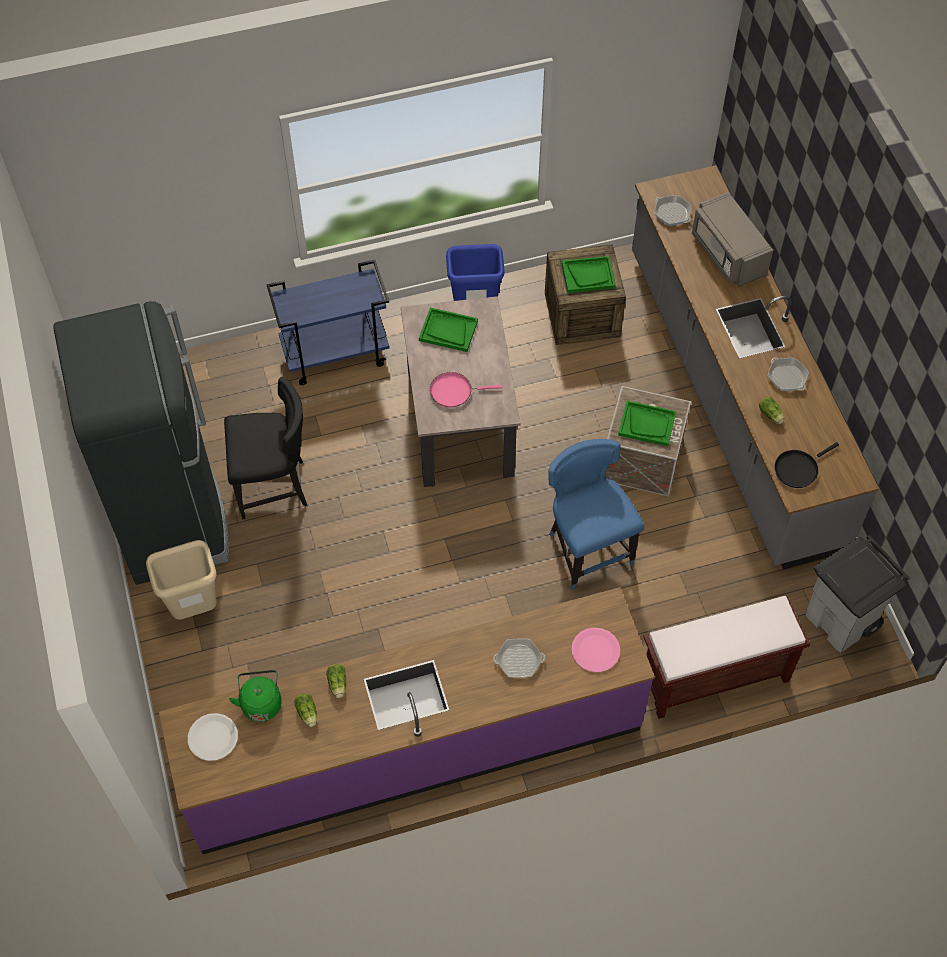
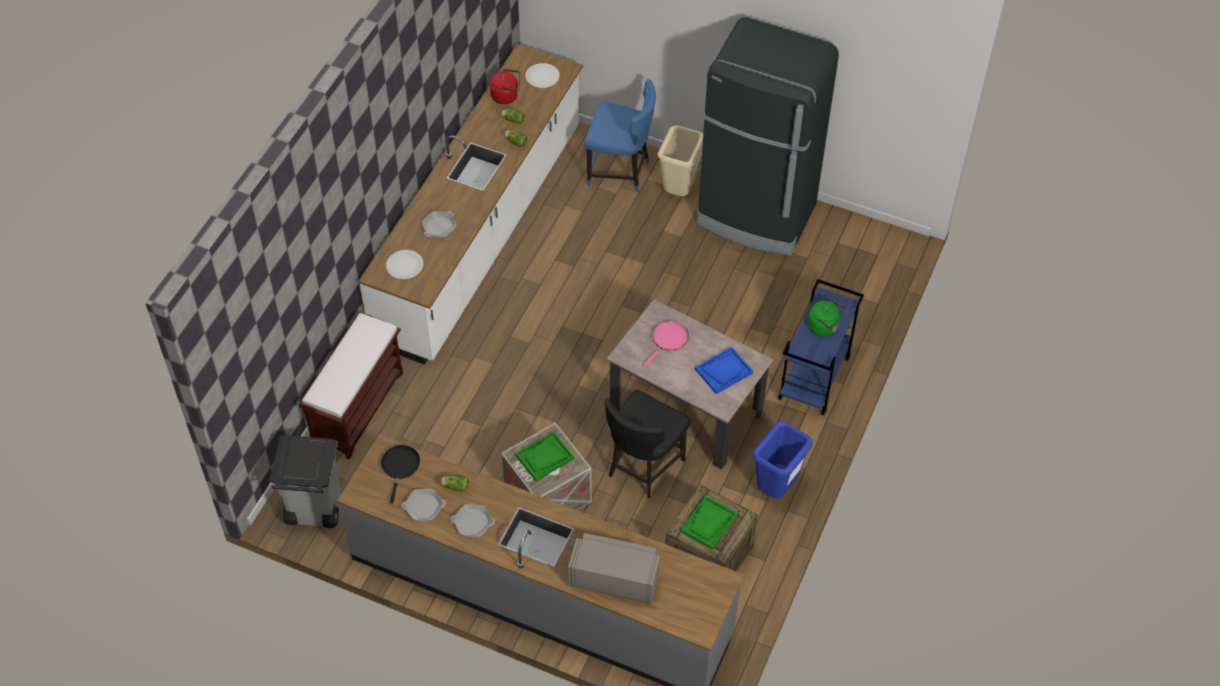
camera: 130 degrees right, 5 degrees down
(261, 702) = (541, 105): green kettle -> green kettle (824, 327)
(274, 487) = (732, 278): black chair -> black chair (643, 467)
(275, 750) = (506, 96): none -> red kettle
(413, 747) = (481, 234): purple counter -> white counter
(448, 331) = (723, 371): green tray -> blue tray
(587, 549) = (514, 410): blue chair -> blue chair (620, 172)
(595, 650) = (404, 265): pink plate -> white plate
(672, 213) = (690, 575): frying pan -> frying pan (424, 507)

